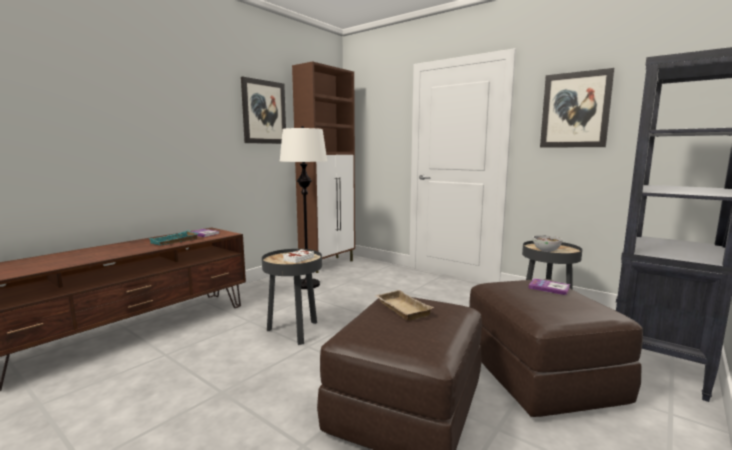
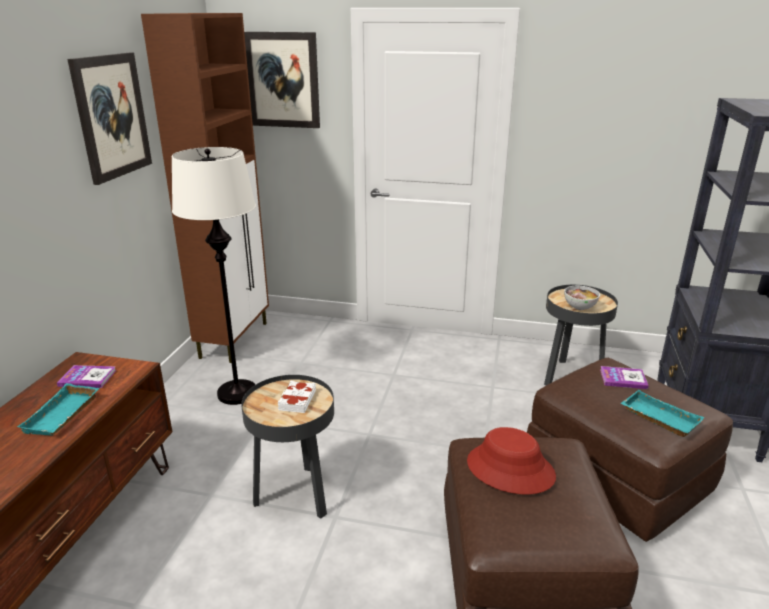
camera: 25 degrees left, 15 degrees up
(401, 309) = (510, 469): beige tray -> red hat
(557, 309) = (657, 418): none -> turquoise tray
(575, 110) = (598, 109): picture -> picture (283, 80)

